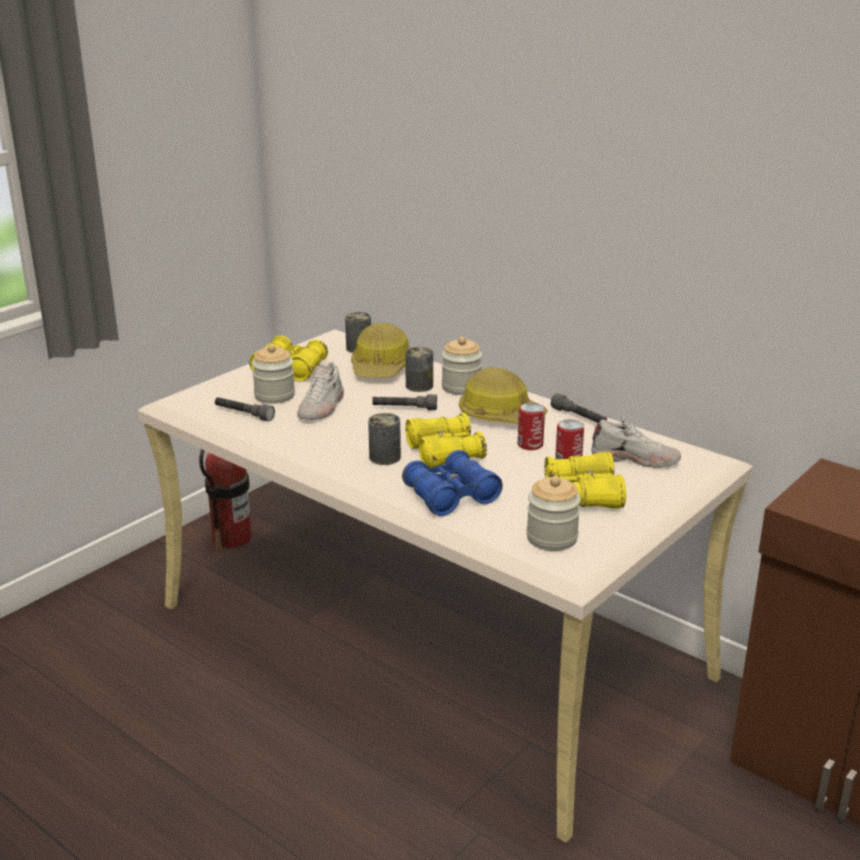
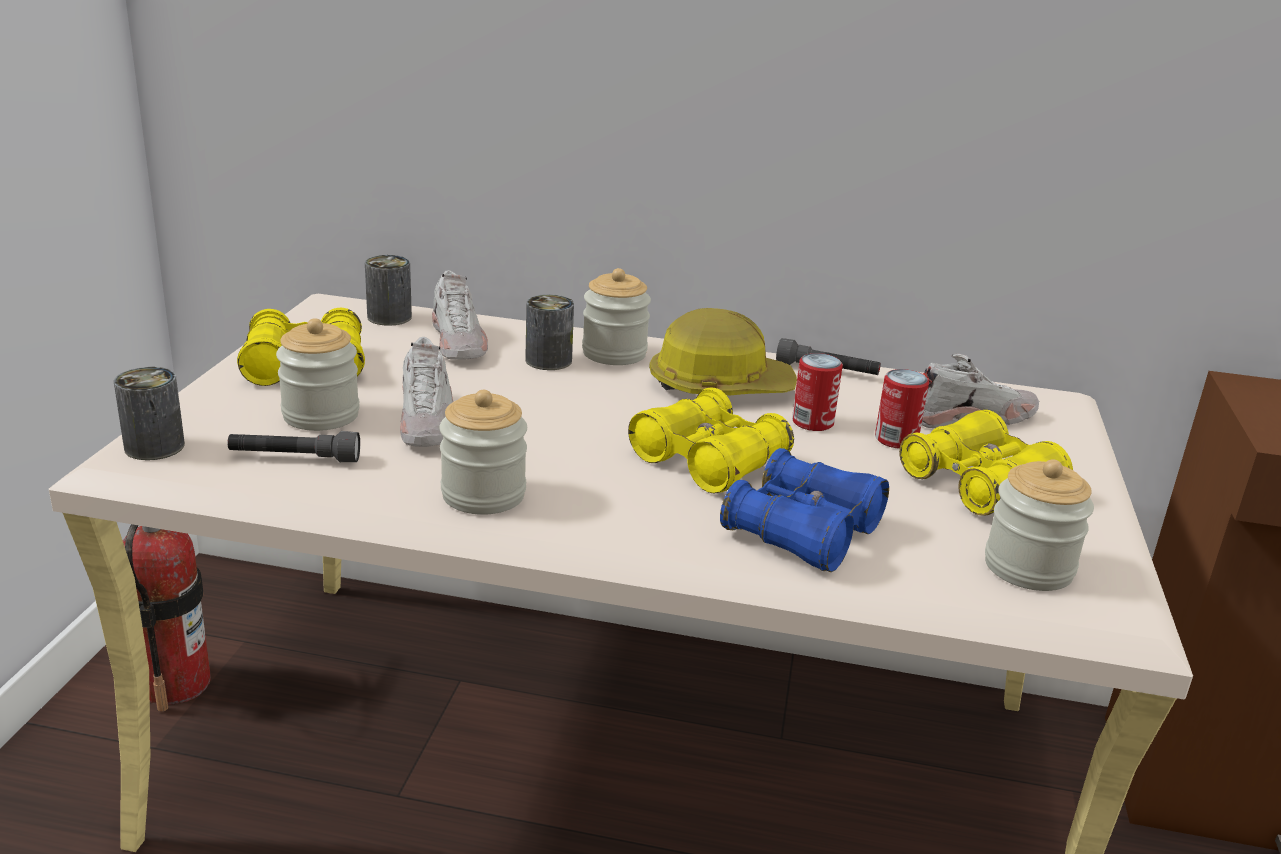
camera: 30 degrees left, 0 degrees up
(312, 447) = (483, 495): none -> jar
(381, 368) = (459, 342): hard hat -> white shoe
(385, 457) = (624, 487): can -> can (154, 446)
(404, 408) = (565, 400): grey flashlight -> none

